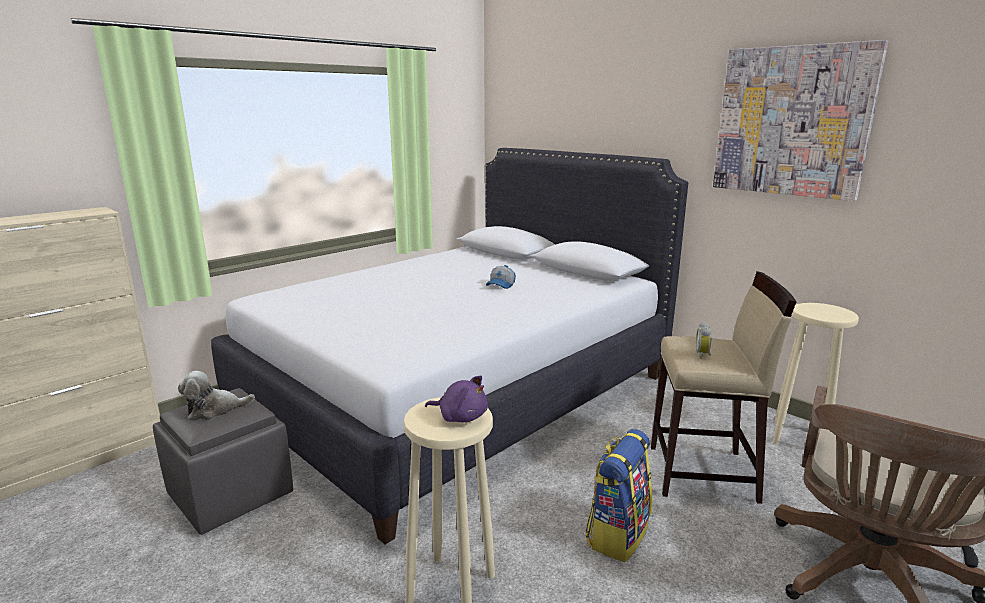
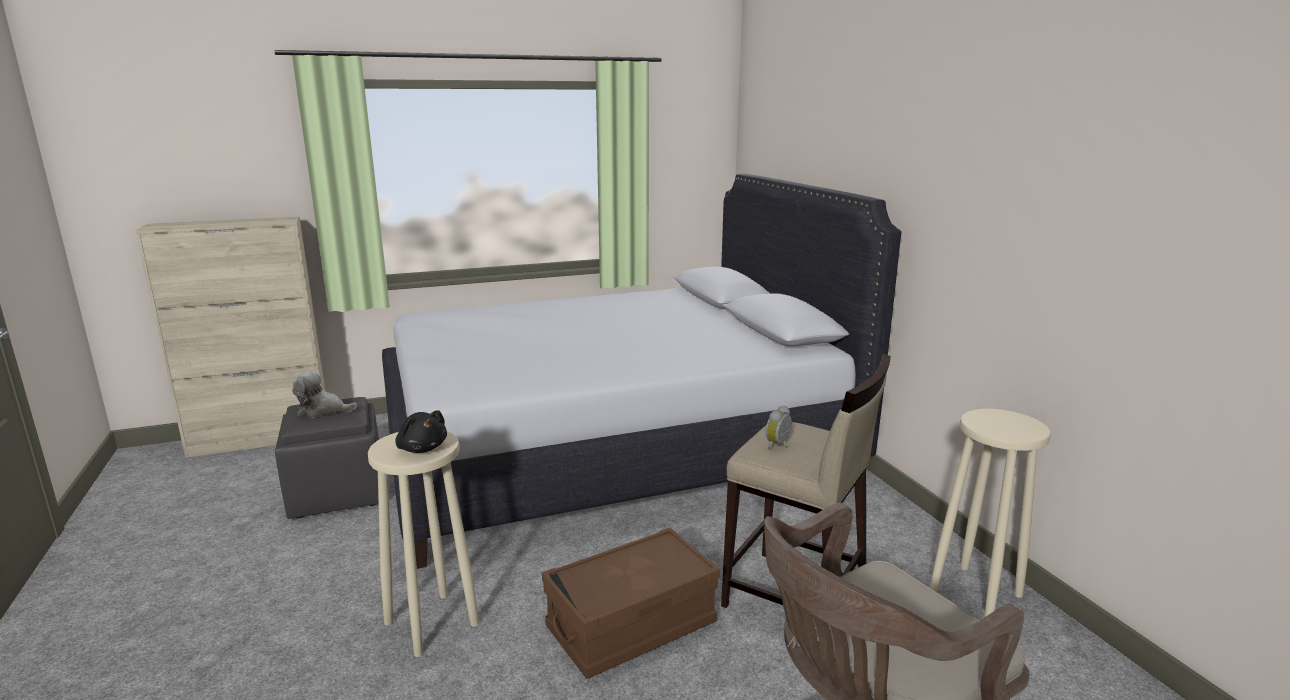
camera: 25 degrees right, 0 degrees up
(460, 417) = (422, 448): purple plush toy -> black plush toy
(501, 285) = (659, 334): cap -> none
(617, 533) = (631, 626): backpack -> brown storage box
(792, 122) = (1012, 159): picture -> none

